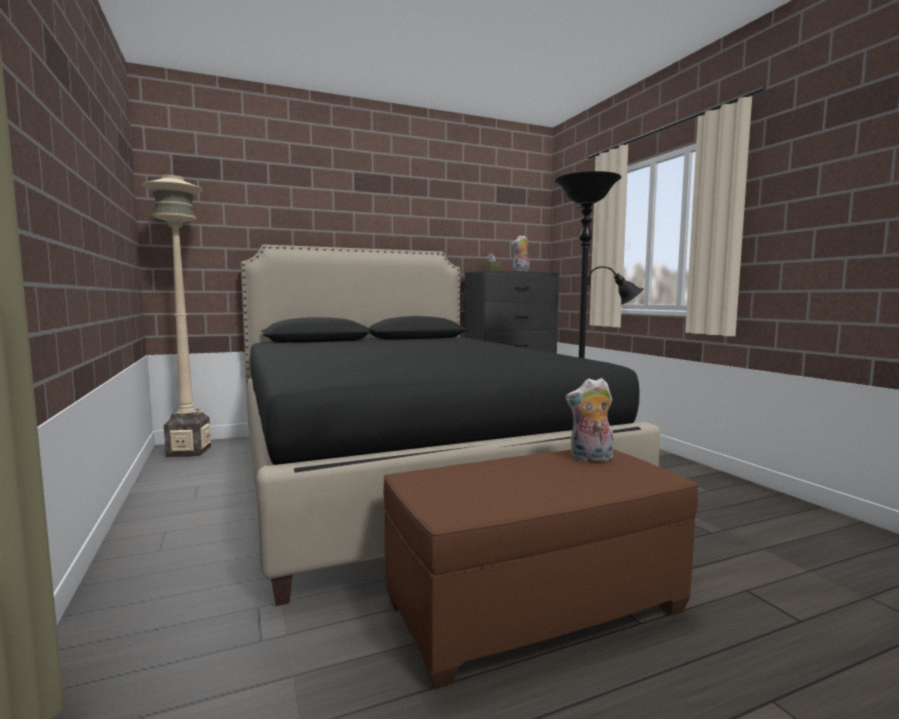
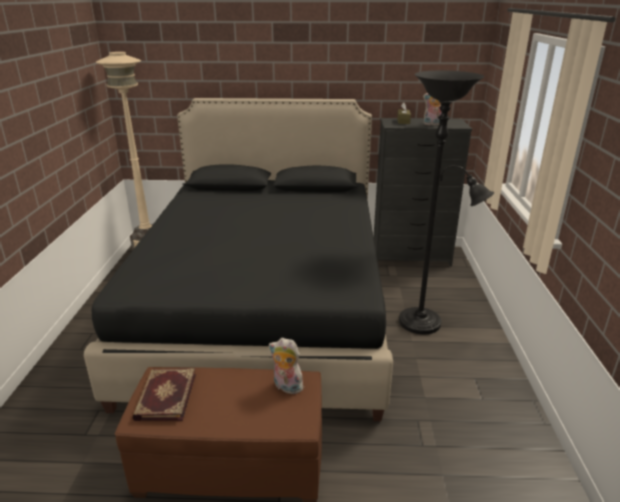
camera: 25 degrees right, 20 degrees up
(453, 489) = (165, 396): none -> book

